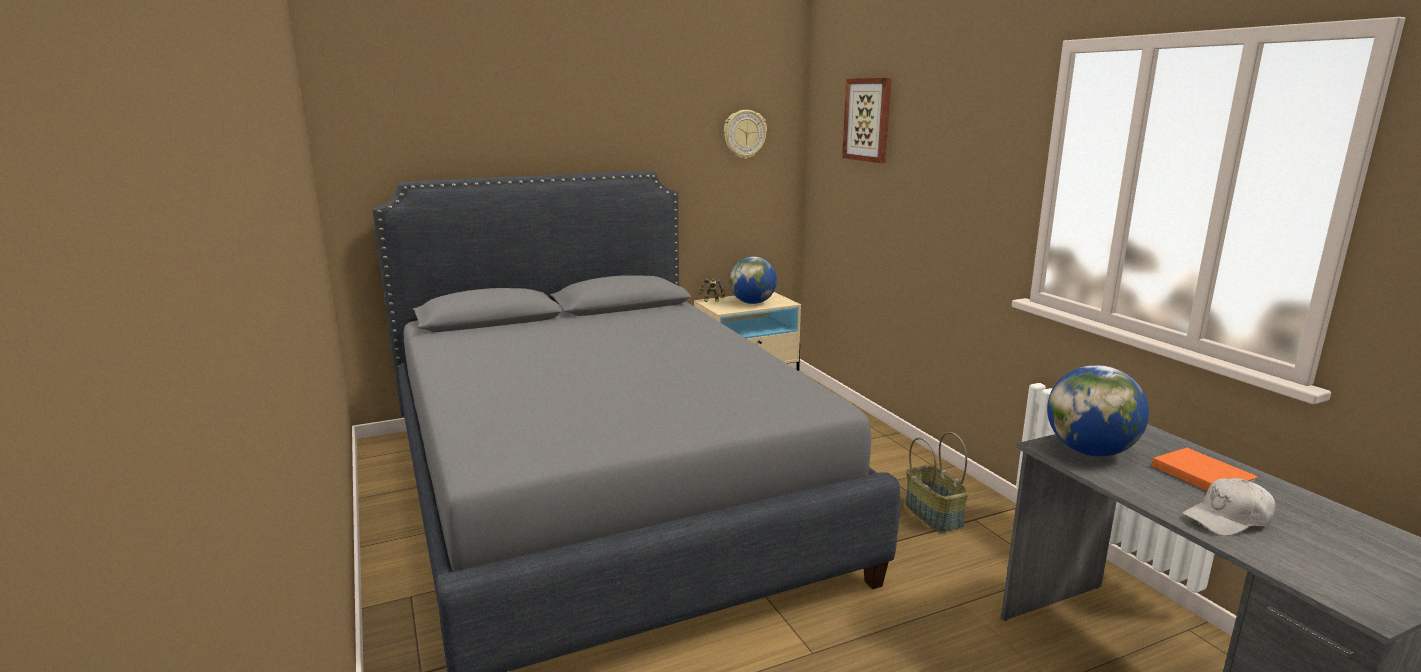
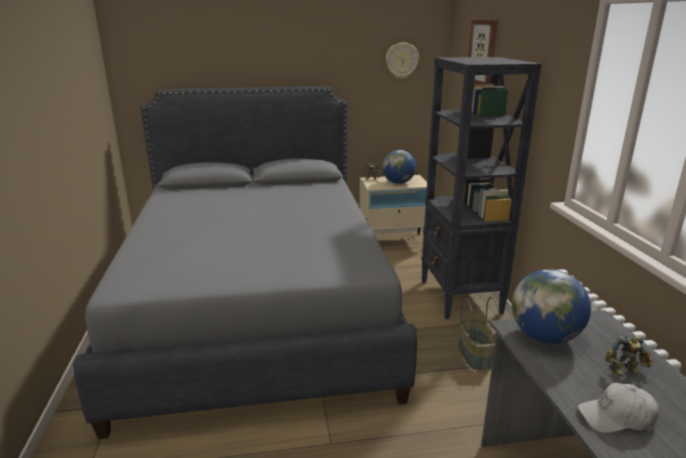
camera: 15 degrees right, 5 degrees up
(875, 448) = (460, 297): none -> black bookcase
(1201, 474) = (626, 371): orange book -> toy robot

